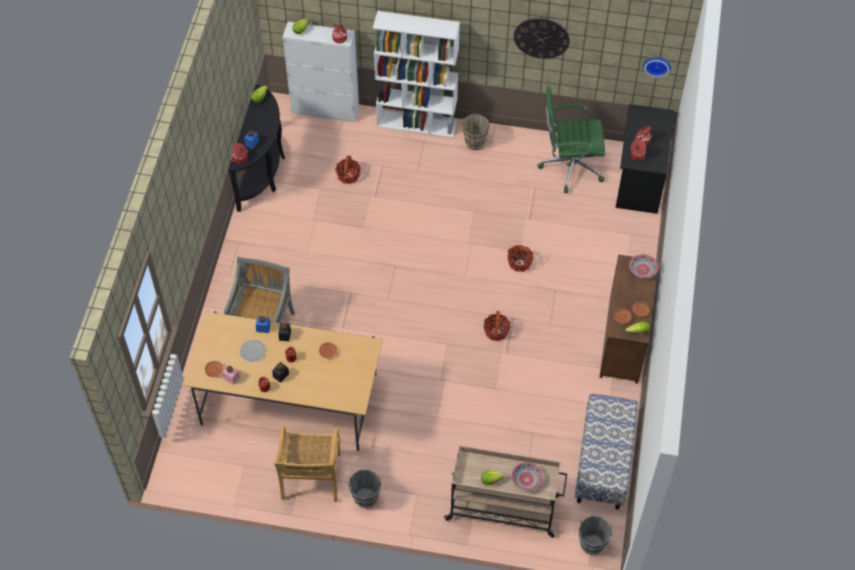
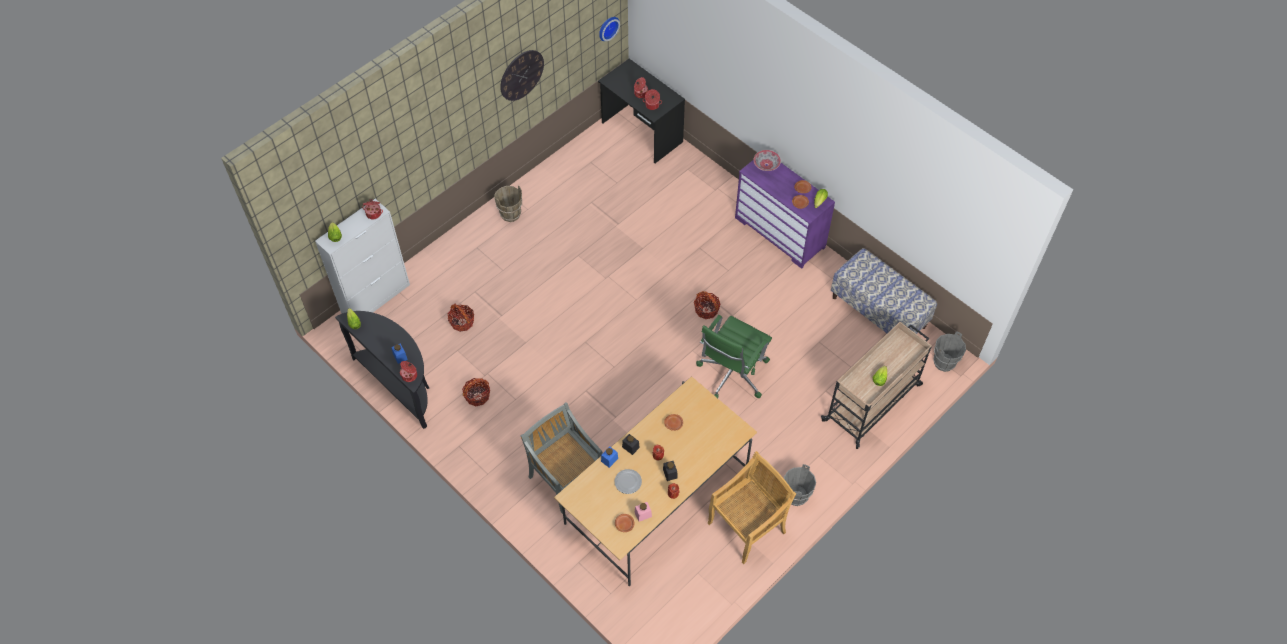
camera: 55 degrees left, 0 degrees up
(311, 478) = (747, 526): beige chair -> beige chair turned 75 degrees counterclockwise
(417, 124) = (454, 242): white bookcase -> none
(519, 262) = (654, 255): basket -> basket (477, 396)
(526, 479) = (895, 355): bowl -> none
(569, 166) = (590, 167): green office chair -> green office chair (731, 374)
(624, 340) = (780, 232): brown dresser -> purple dresser

